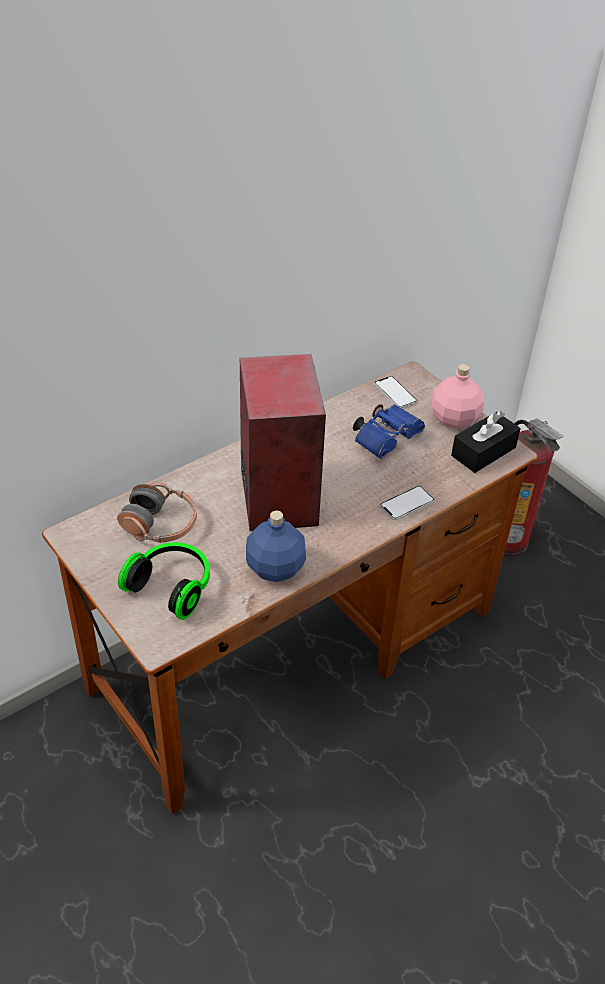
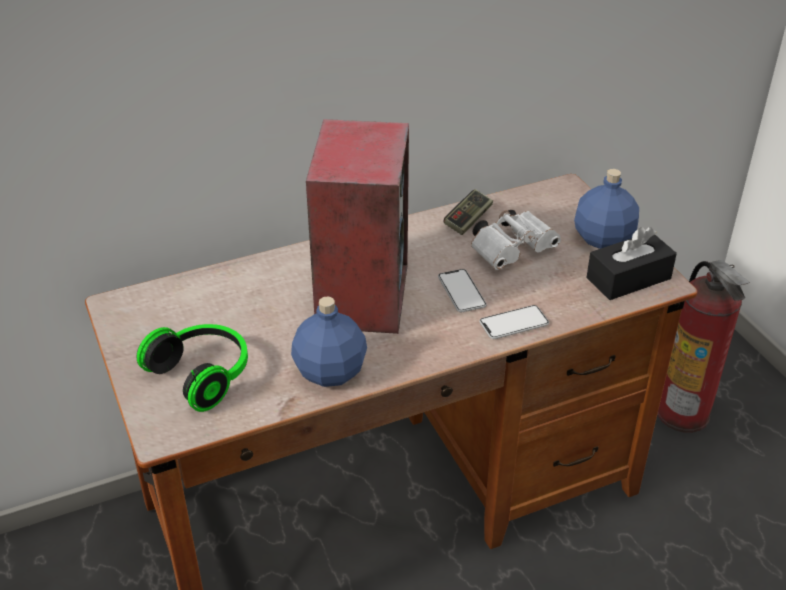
camera: 15 degrees right, 5 degrees down
(160, 525) = (216, 308): headphones -> none
(342, 415) = (468, 220): none -> game controller
(387, 438) = (513, 250): blue binoculars -> white binoculars
(395, 393) = (539, 204): phone -> phone (461, 292)
(455, 419) = (604, 239): pink bottle -> blue bottle

